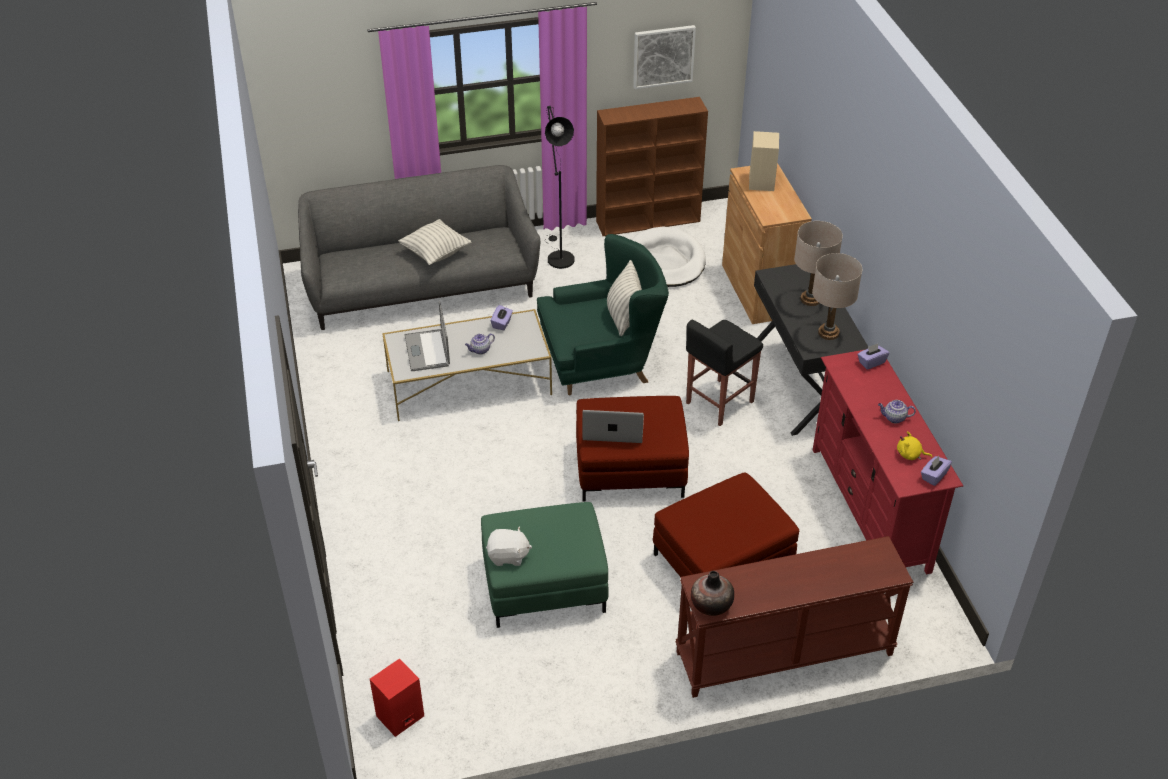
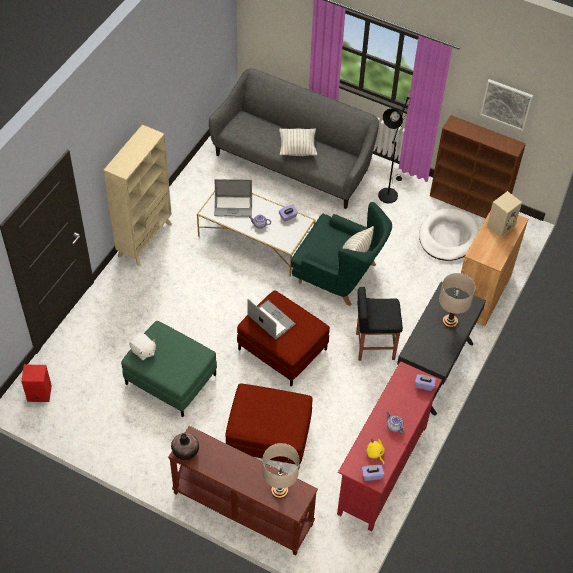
camera: 40 degrees right, 10 degrees up
(337, 463) = (145, 239): none -> beige bookcase
(427, 350) = (233, 206): laptop -> laptop turned 120 degrees counterclockwise
(828, 332) = (434, 349): beige table lamp -> beige table lamp (279, 491)

